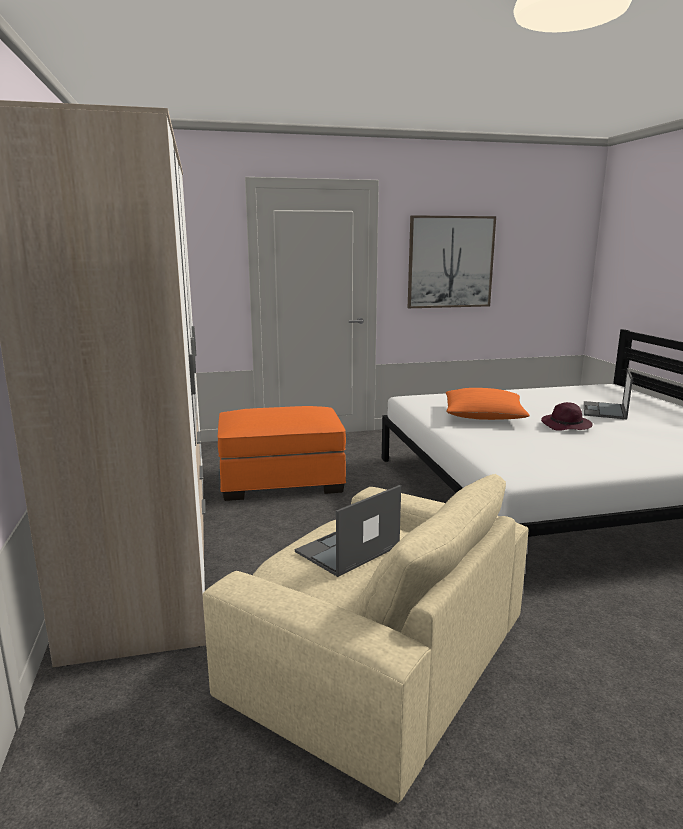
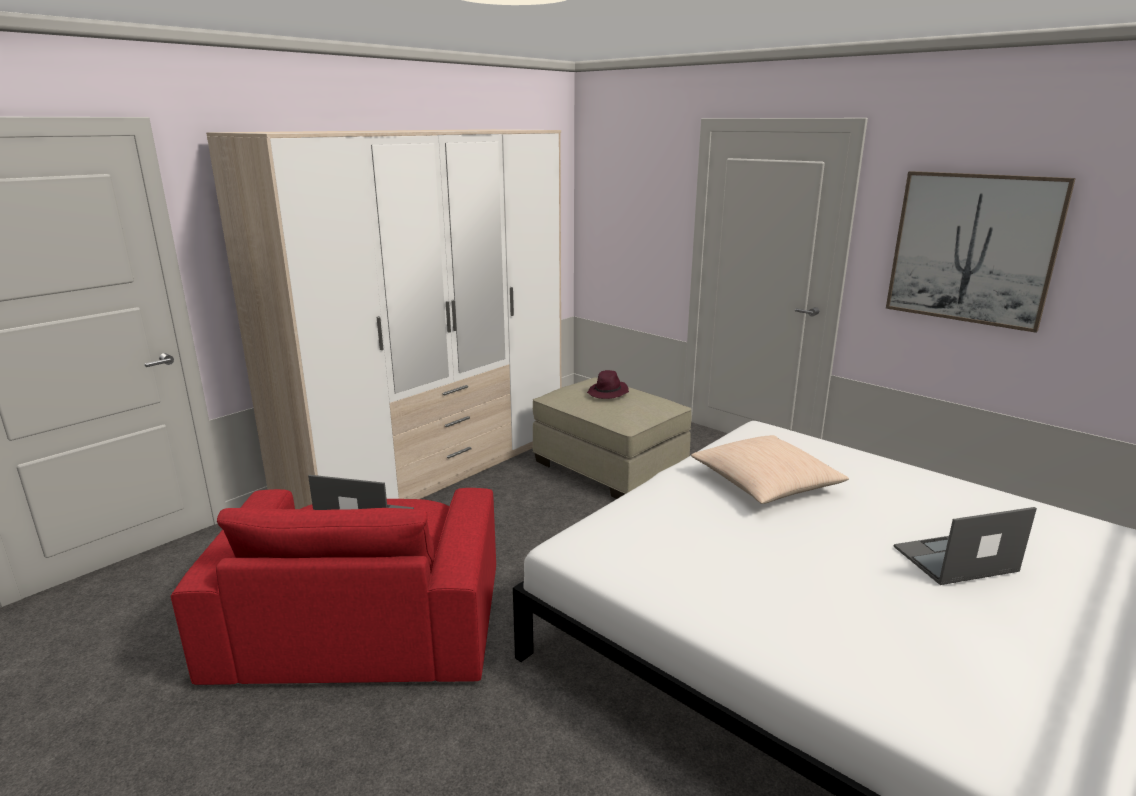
camera: 55 degrees right, 5 degrees up
(282, 480) = (610, 467): orange ottoman -> beige ottoman
(376, 655) = (362, 620): beige armchair -> red armchair
(483, 416) = (765, 483): orange pillow -> beige pillow
(566, 426) = (815, 543): purple hat -> purple hat (608, 393)

